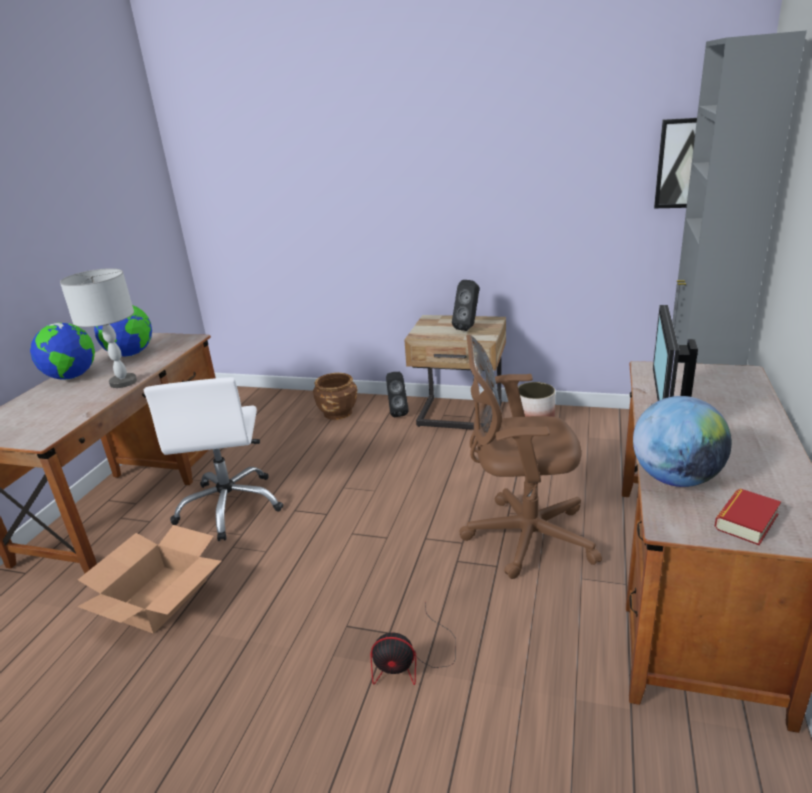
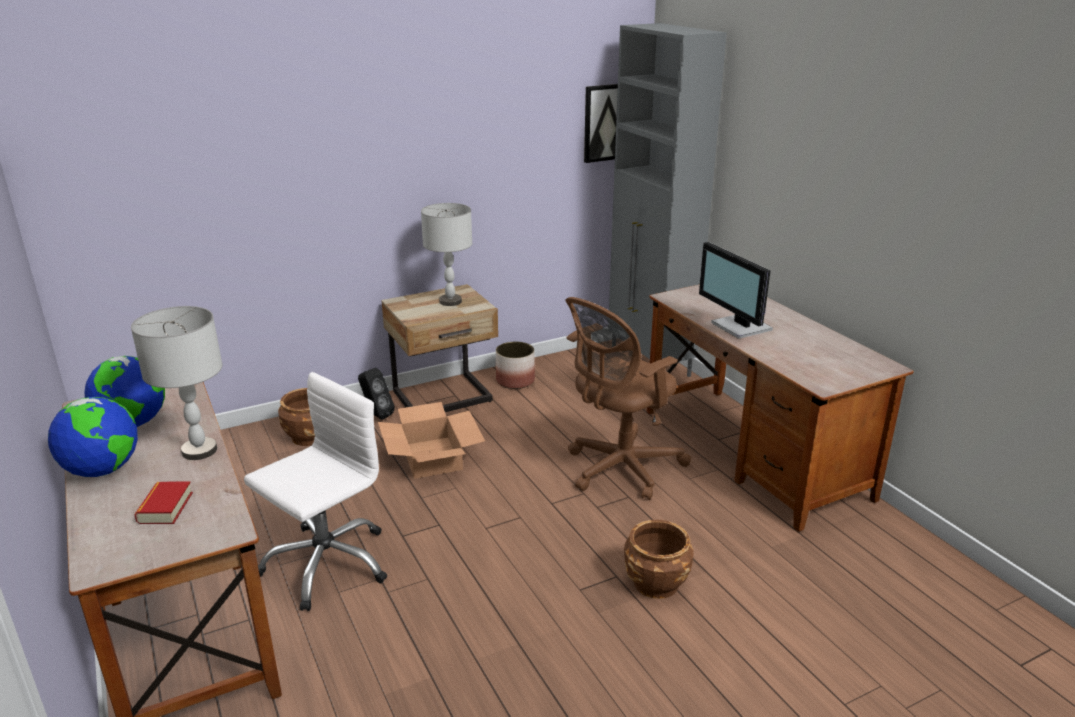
camera: 45 degrees left, 0 degrees up
(159, 598) = (381, 666): cardboard box -> cardboard box (432, 457)
(230, 506) = (326, 563): white office chair -> white office chair turned 90 degrees counterclockwise
(411, 661) = (656, 583): fan -> brown planter
(468, 327) = (450, 301): black speaker -> grey table lamp
(675, 478) = (788, 360): globe -> none
(746, 521) = (849, 370): book -> book (165, 508)

